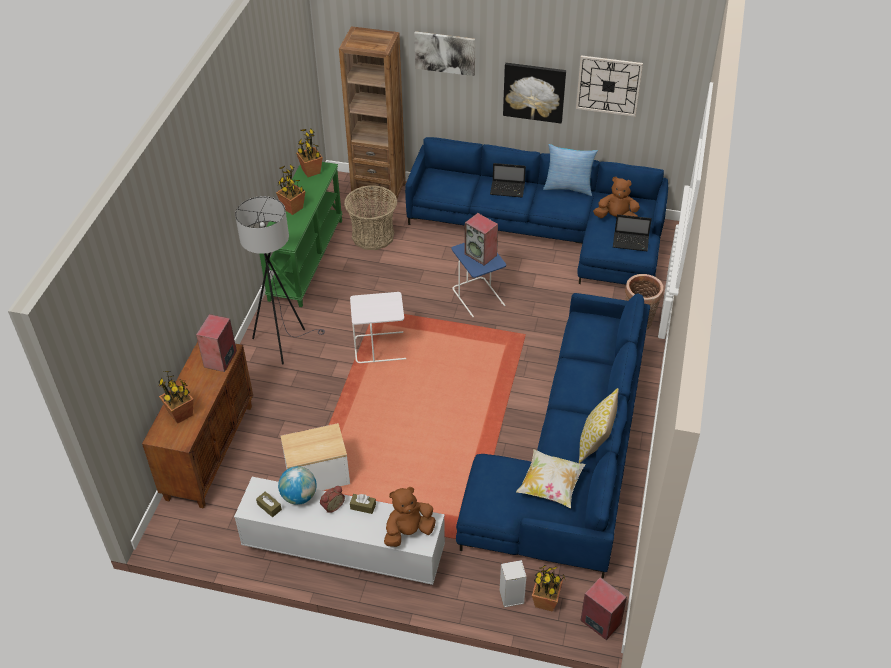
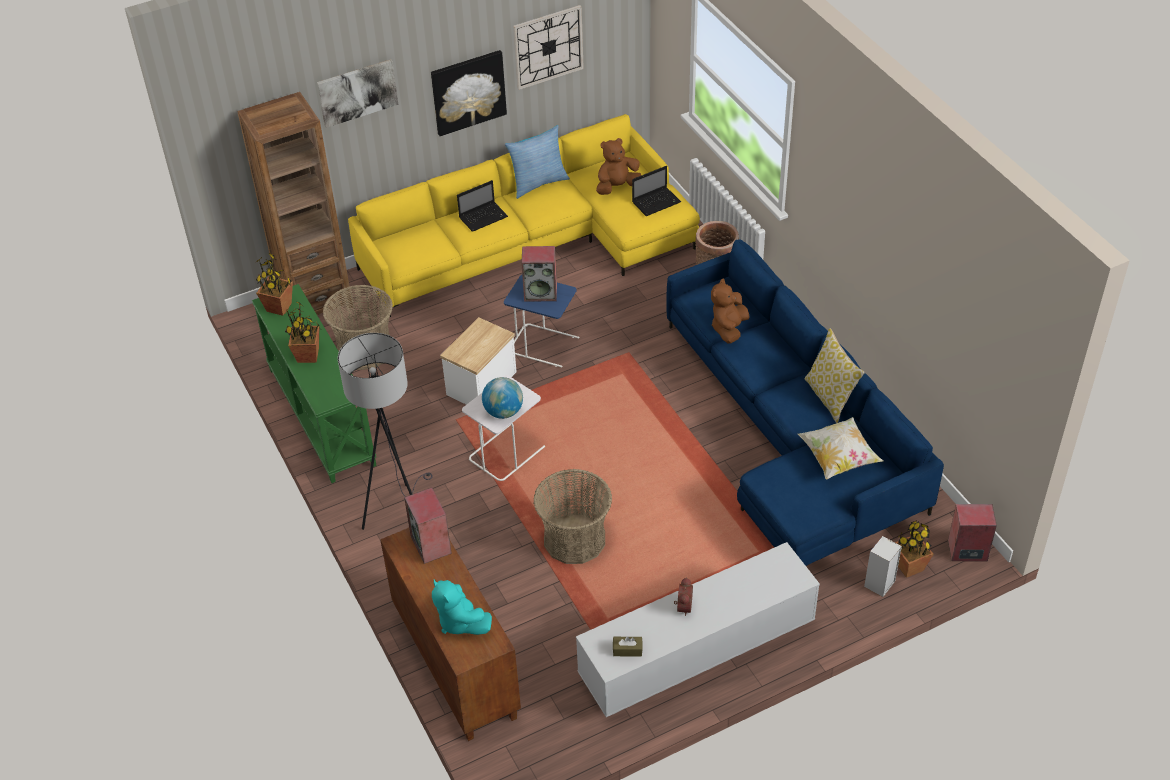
camera: 40 degrees left, 0 degrees up
(181, 414) = (459, 621): potted plant -> turquoise plush toy
(299, 496) = (643, 620): globe -> globe (503, 412)
(317, 475) = (590, 608): side table -> side table (481, 383)
(357, 427) = (574, 540): none -> basket
(363, 506) = (710, 587): brown tissue box -> none
(408, 532) = (775, 578): brown plush toy -> brown plush toy (729, 329)
(546, 231) = (535, 244): blue sofa -> yellow sofa

